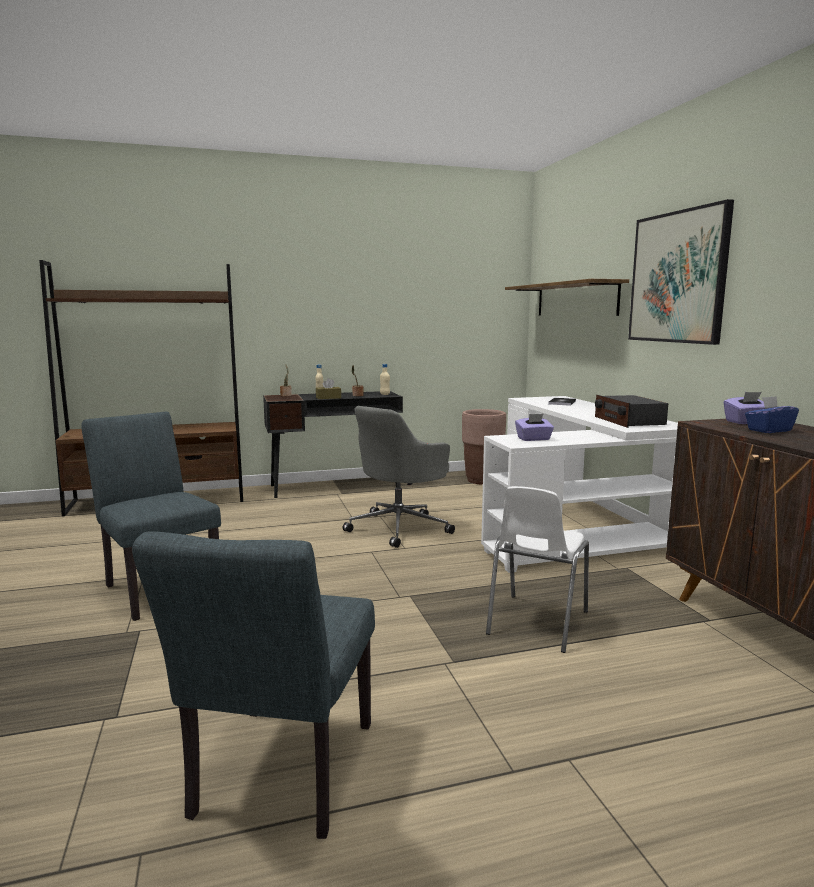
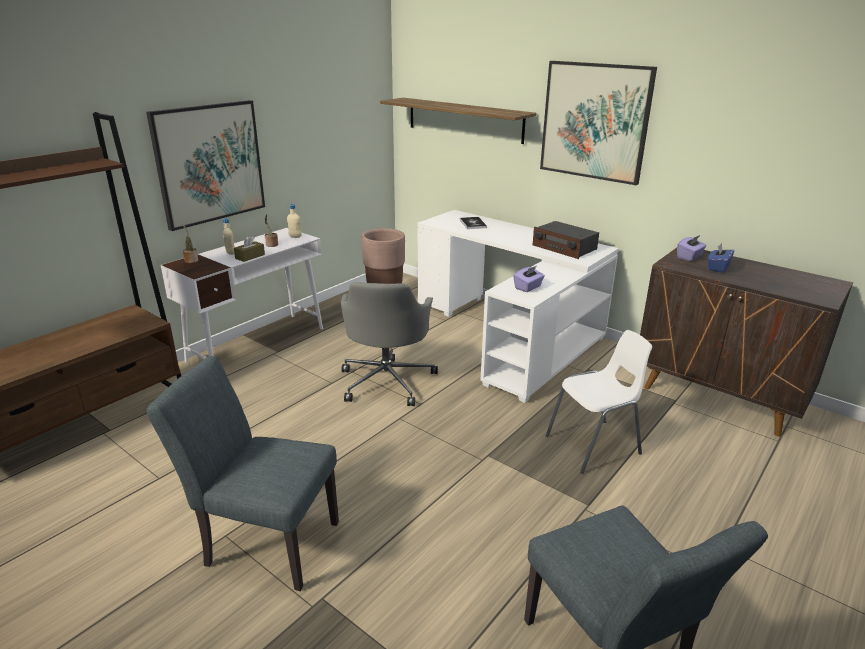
camera: 35 degrees left, 15 degrees up
(320, 320) = (209, 163): none -> picture
(335, 486) = (258, 343): black desk -> white desk
(536, 623) = (594, 445): white chair -> white chair turned 105 degrees counterclockwise

